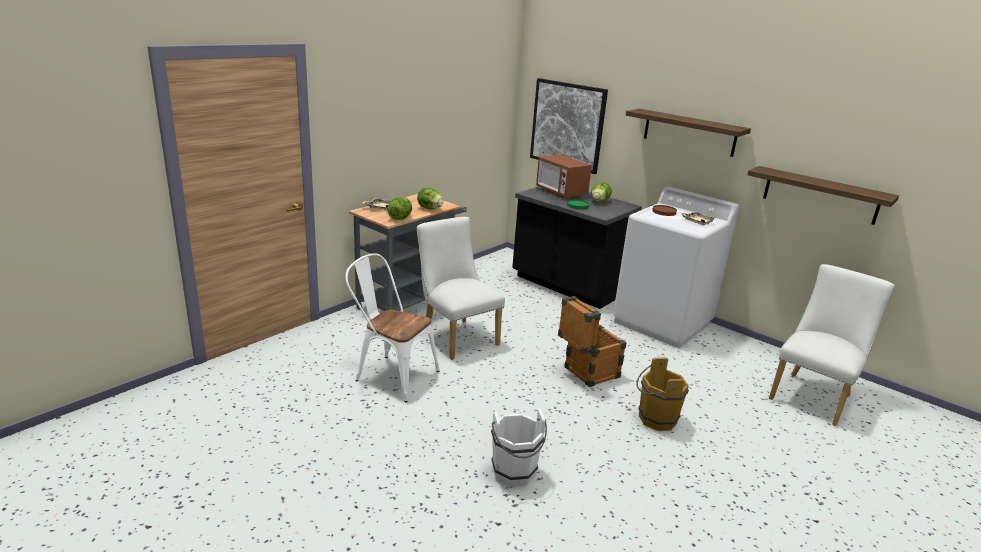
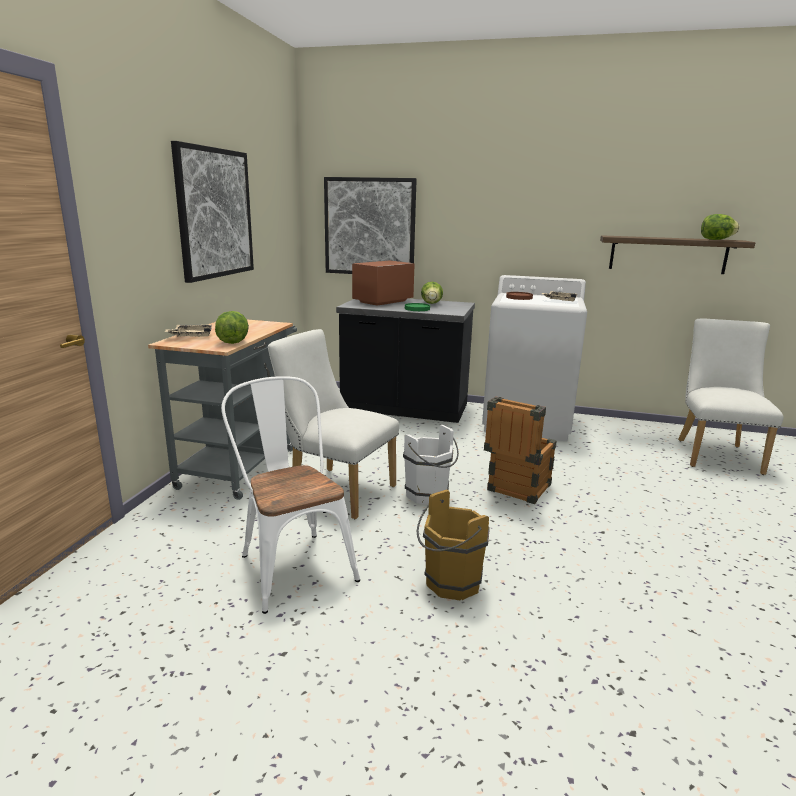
camera: 25 degrees left, 5 degrees down
(391, 375) = (292, 563): white chair -> white chair turned 60 degrees clockwise
(422, 116) = (215, 213): none -> picture
(430, 208) = (259, 329): lettuce -> lettuce (716, 240)
(514, 474) = (573, 645): white bucket -> white bucket (429, 496)
(561, 192) = (382, 301): microwave -> microwave turned 105 degrees clockwise
(654, 419) = (630, 519): brown bucket -> brown bucket (449, 584)
(689, 132) = (519, 212): shelf -> none

